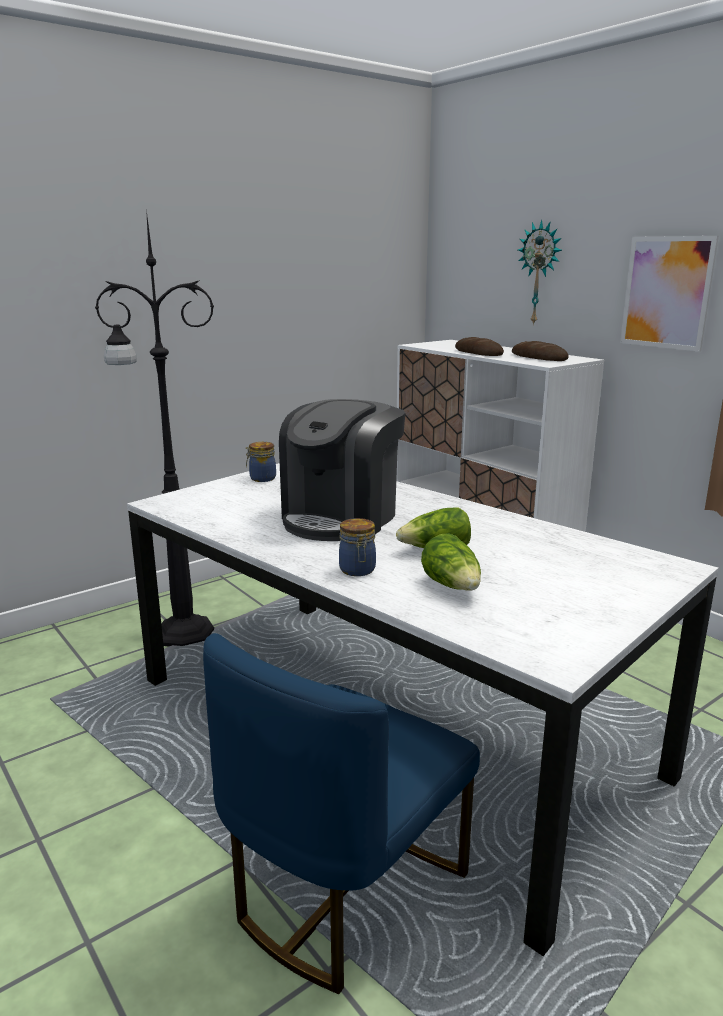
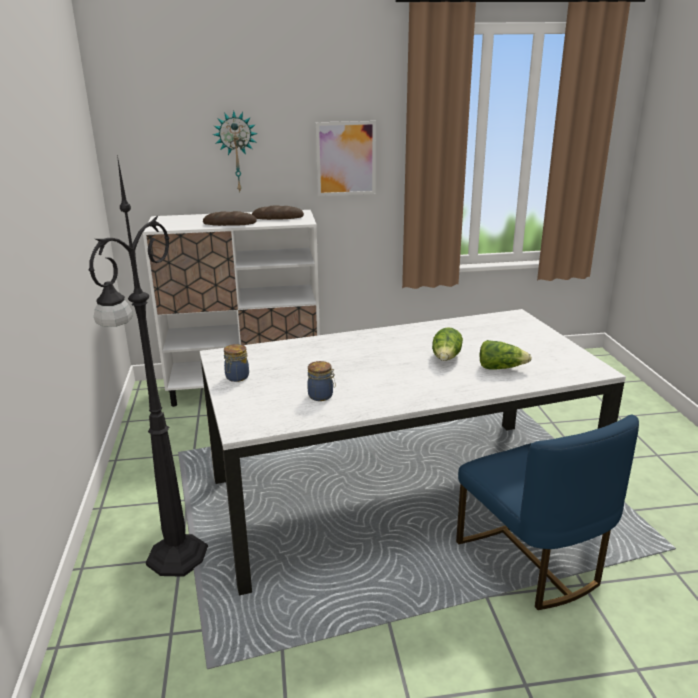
camera: 60 degrees left, 5 degrees up
(341, 518) = (363, 370): coffee machine -> none
(357, 570) = (457, 386): jar -> jar (321, 396)

